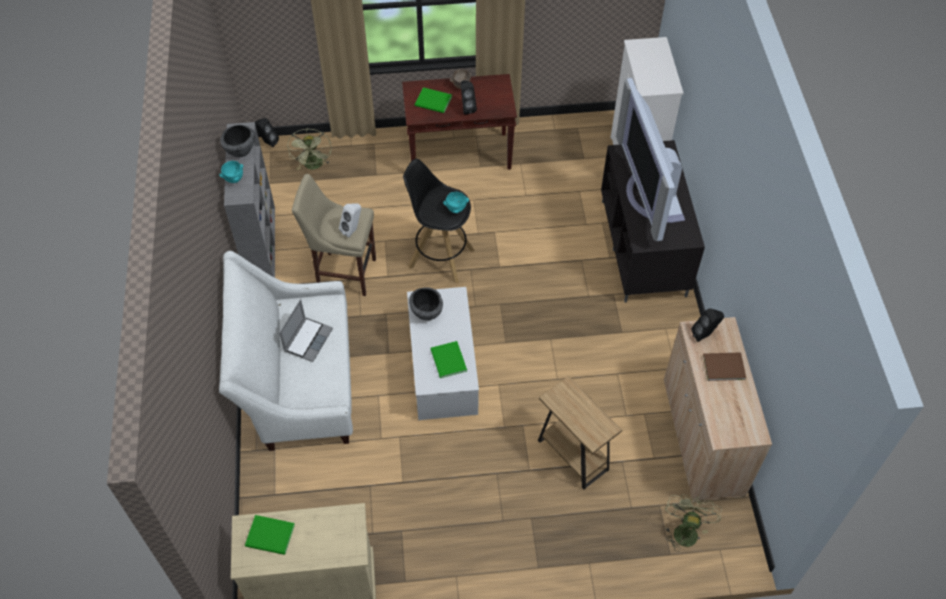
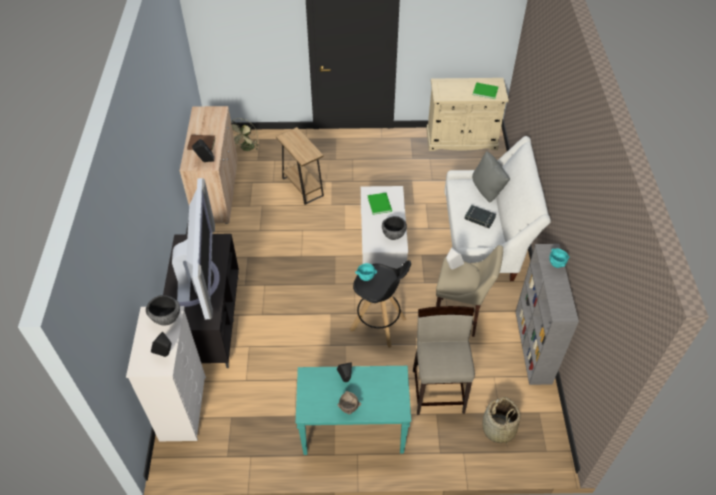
camera: 175 degrees left, 5 degrees down
(240, 151) = (558, 291): bowl -> bowl (167, 318)
(268, 142) = (551, 463): black speaker -> black speaker (165, 354)
(290, 386) = (487, 191): none -> grey pillow
(308, 339) = (479, 218): laptop -> black book
(314, 166) = (498, 429): green fan -> basket
(373, 195) = (438, 390): none -> beige stool
(434, 102) = (378, 390): green book -> none
(460, 154) = (352, 431): brown console table -> turquoise console table

